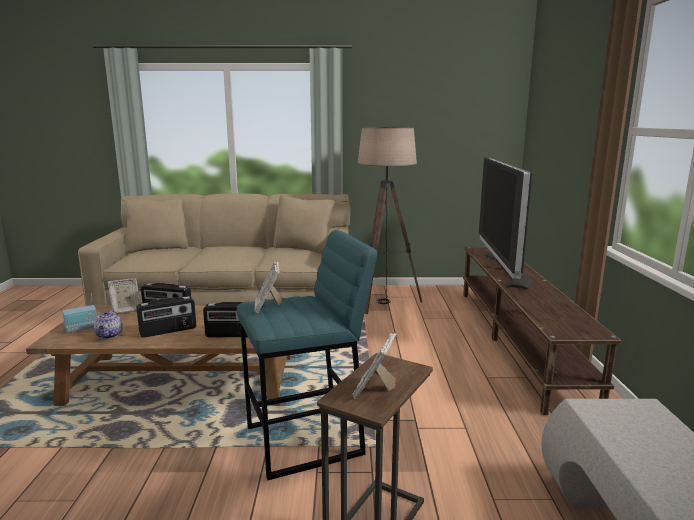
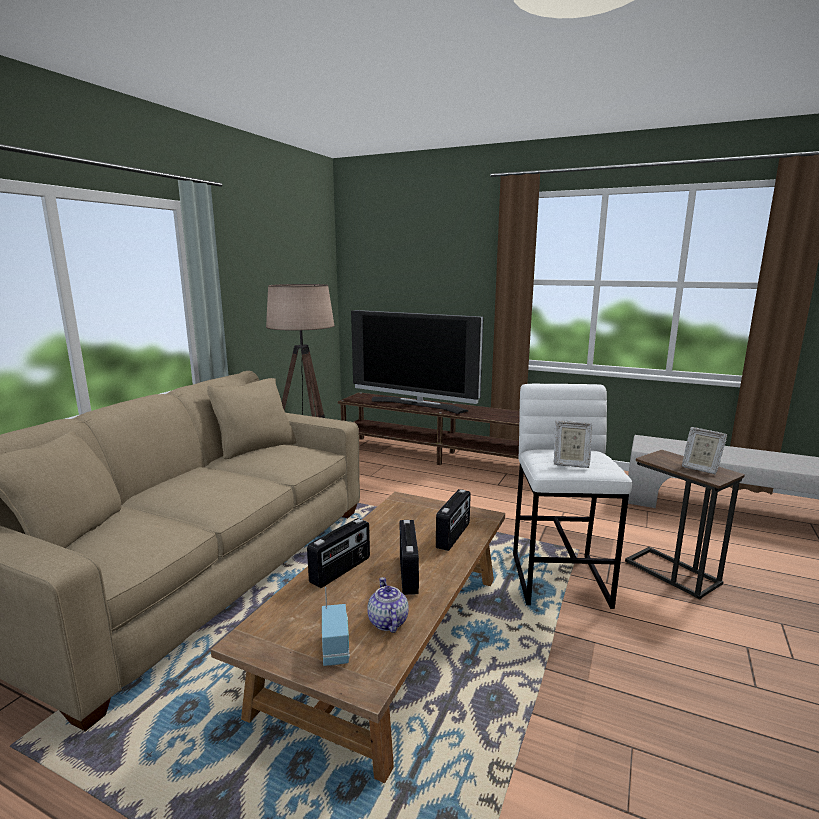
camera: 65 degrees left, 0 degrees up
(109, 335) = (387, 621): teapot -> teapot turned 120 degrees counterclockwise
(125, 310) = (290, 605): picture frame -> none
(307, 440) = (558, 578): turquoise stool -> white stool

